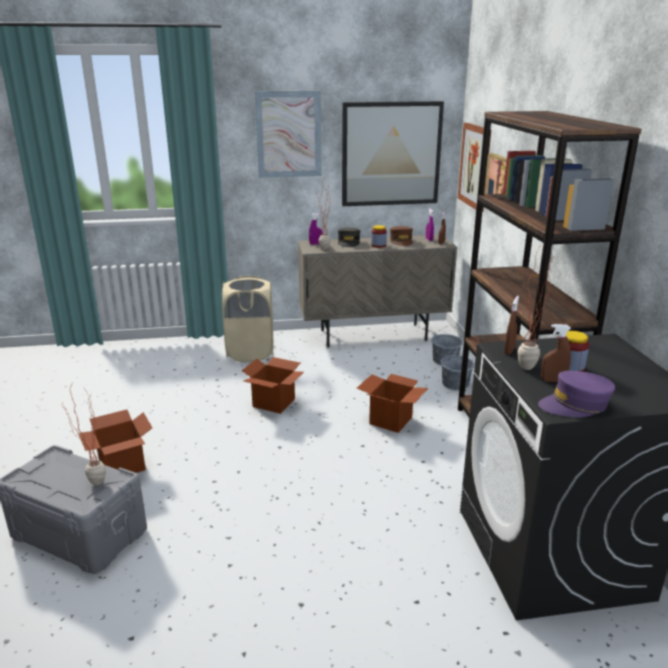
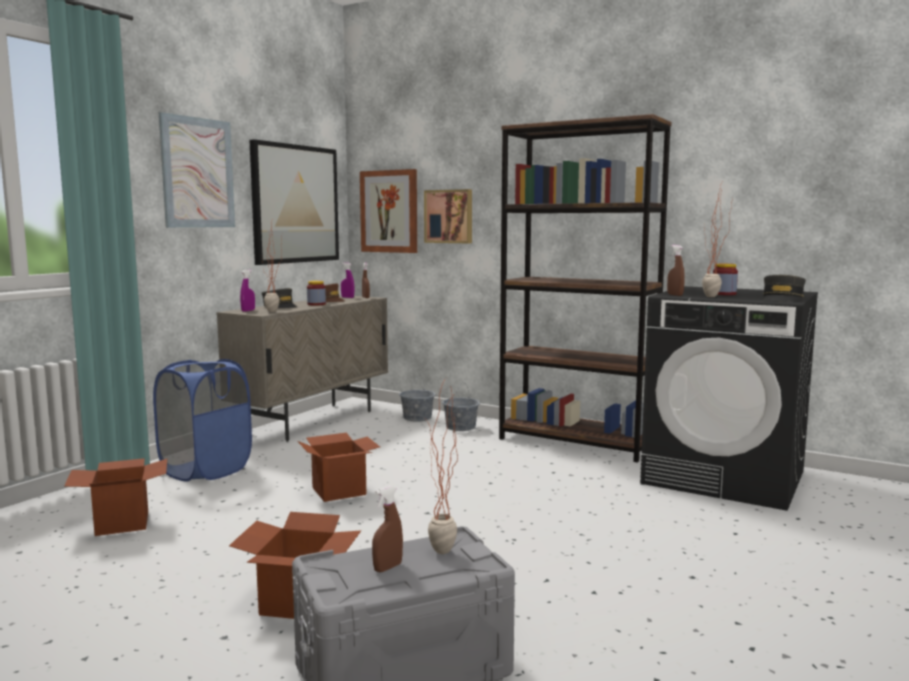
camera: 50 degrees left, 15 degrees down
(250, 352) = (206, 470): beige laundry basket -> blue laundry basket
(391, 420) = (471, 462): cardboard box -> cardboard box (122, 523)
(553, 380) = (739, 297): brown spray bottle -> brown spray bottle (387, 567)
(575, 405) = (782, 299): purple cap -> grey cap

